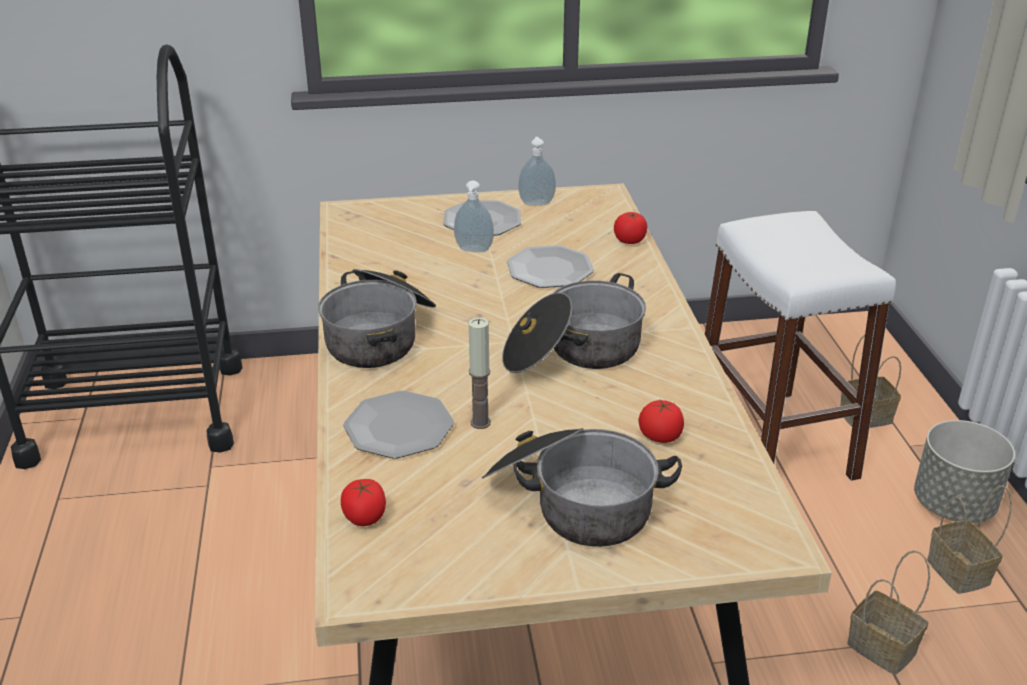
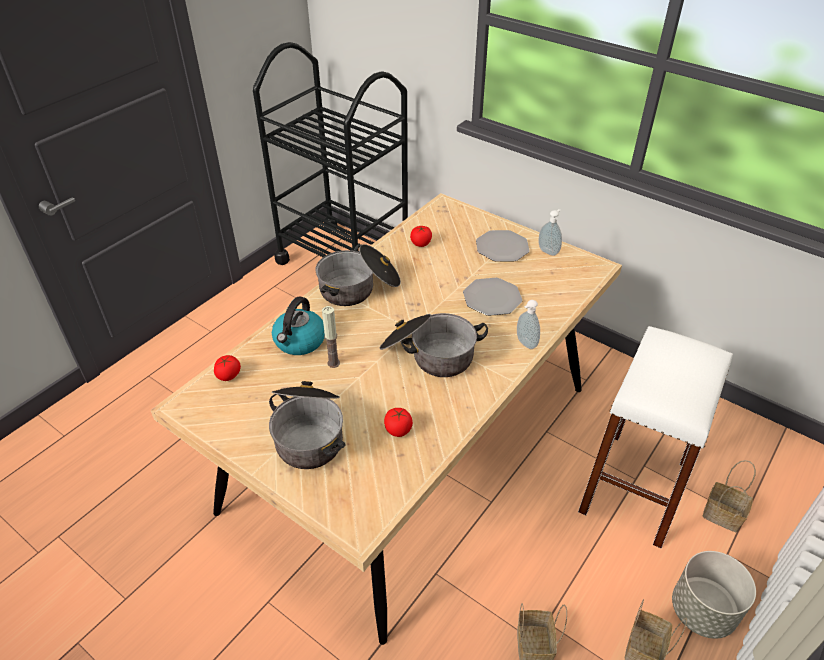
camera: 45 degrees right, 10 degrees up
(399, 427) = (299, 341): plate -> kettle
(473, 250) = (470, 264): soap dispenser -> soap dispenser (525, 344)
(630, 240) = (564, 305): tomato -> tomato (421, 243)

